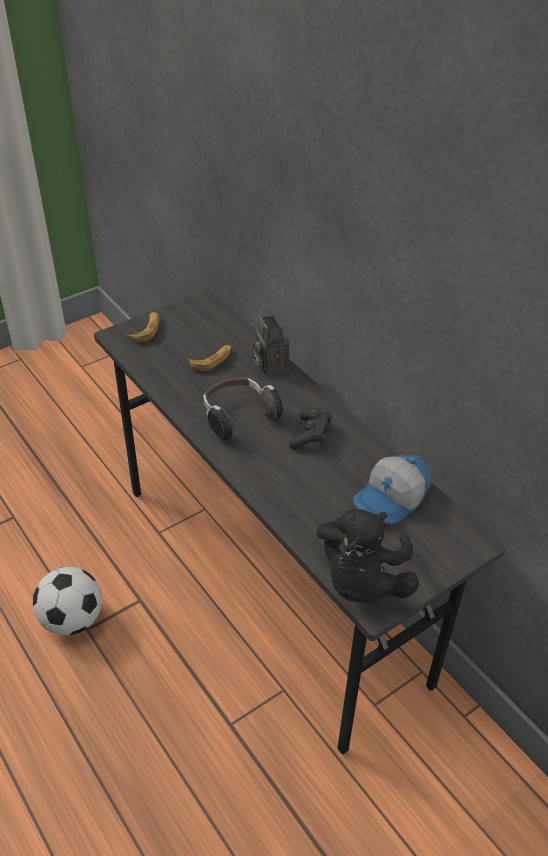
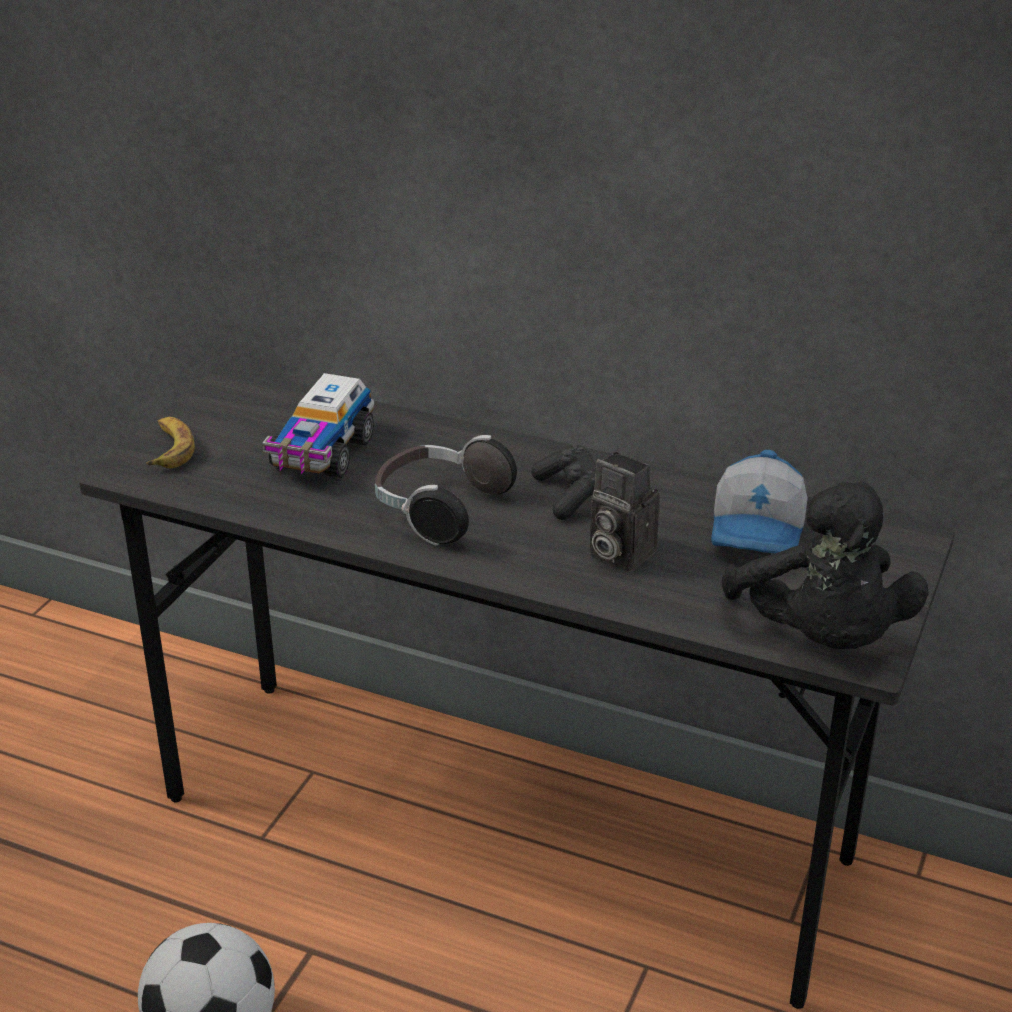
camera: 30 degrees left, 10 degrees down
(212, 360) = (322, 454): banana -> toy truck
(269, 365) = (419, 432): camera -> camera (617, 553)

